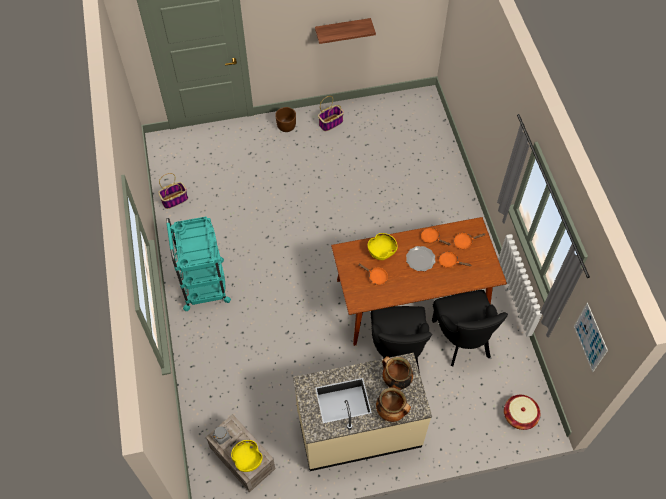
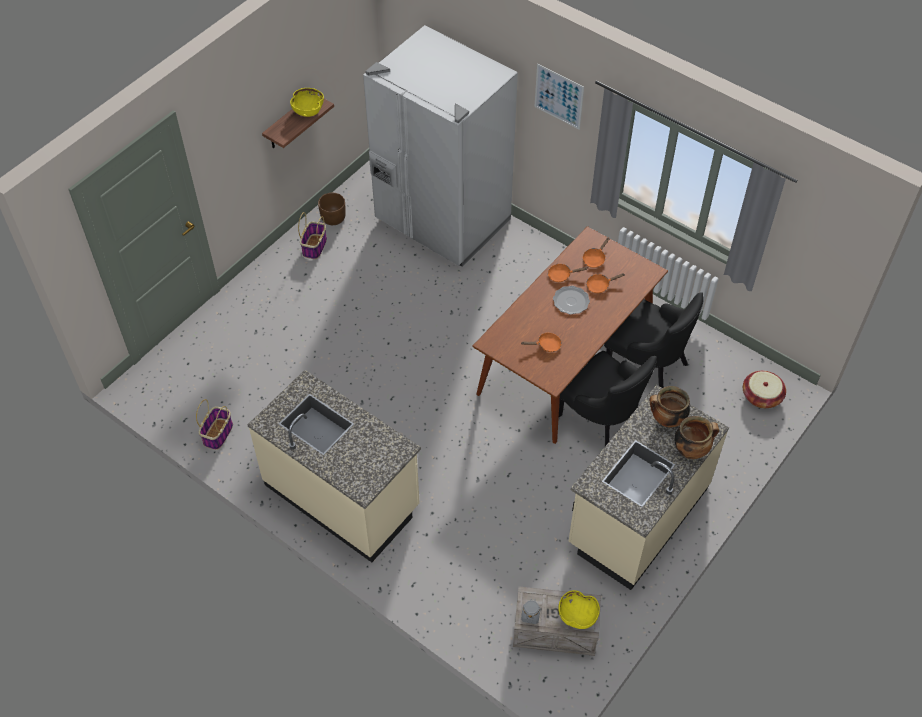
camera: 40 degrees left, 5 degrees down
(204, 285) = (342, 496): turquoise cart -> beige counter
(286, 126) = (268, 279): brown planter -> brown planter (333, 218)
(381, 251) = (527, 318): yellow bowl -> yellow bowl (308, 110)
(423, 155) = (442, 221): none -> white fridge
(590, 337) = (813, 249): picture -> picture (558, 96)

